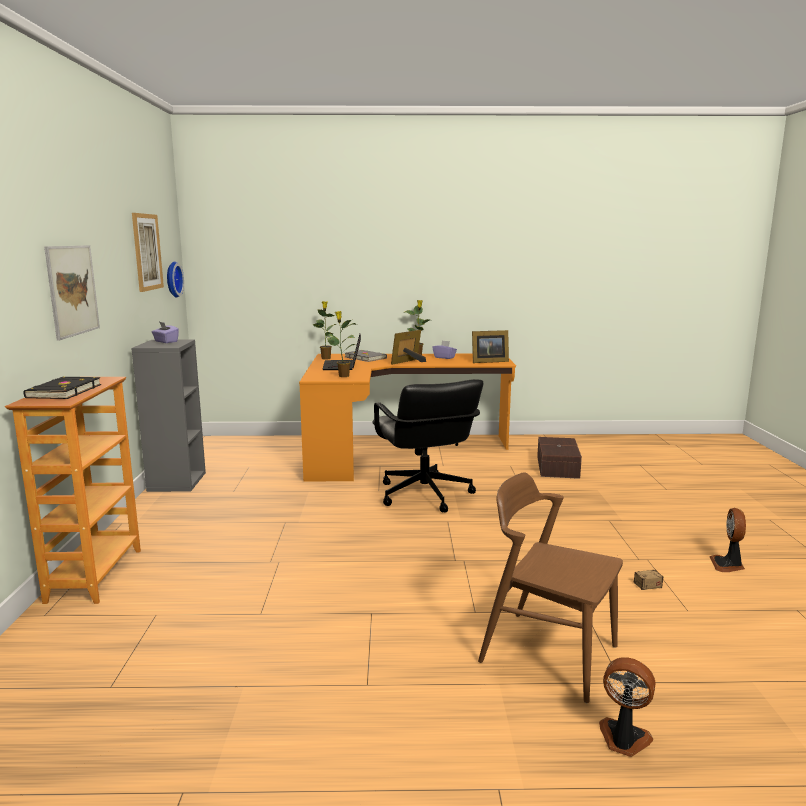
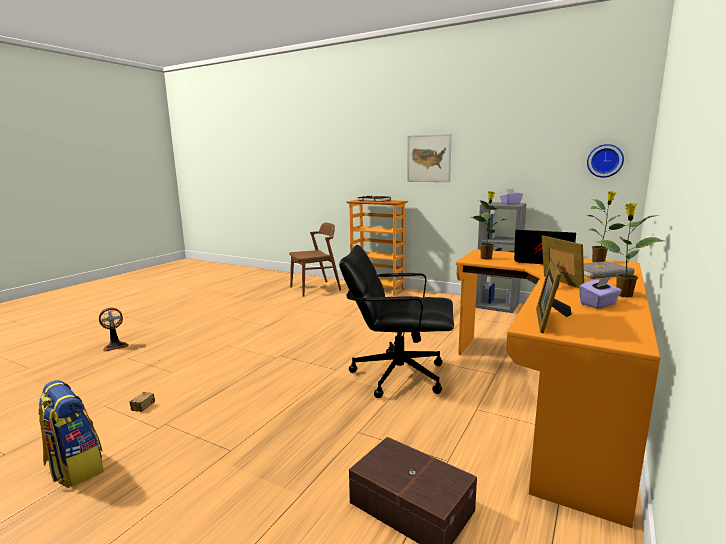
camera: 120 degrees right, 0 degrees up
(147, 252) = (549, 136): picture -> none
(548, 653) = (171, 350): brown chair -> brown chair (315, 289)
(727, 565) = (74, 468): fan -> backpack

